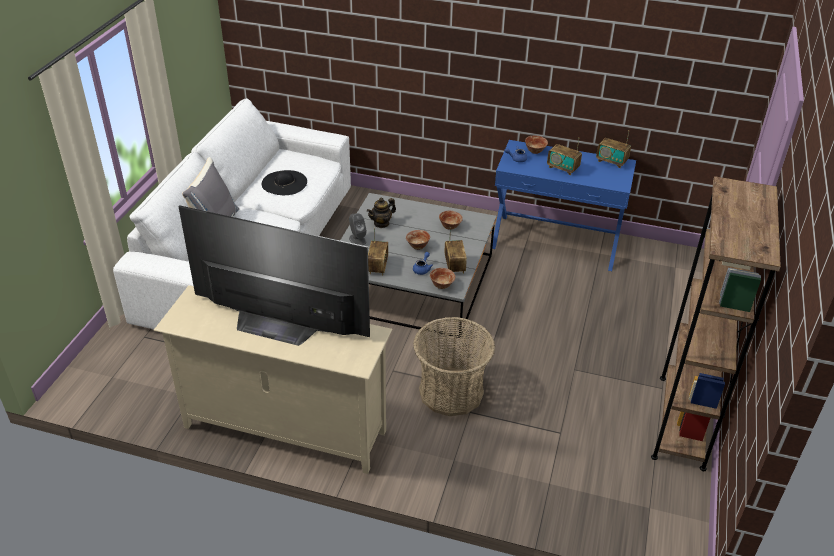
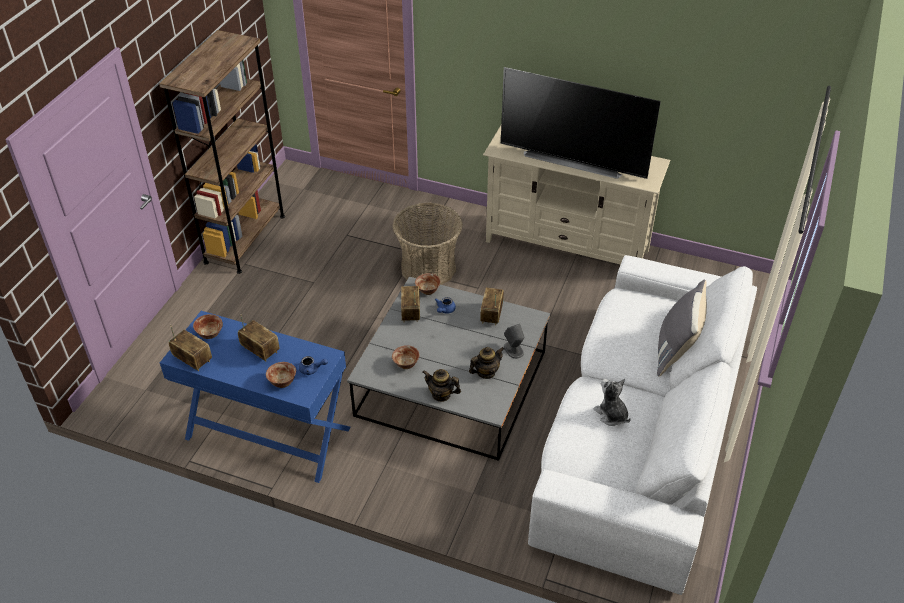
camera: 175 degrees left, 5 degrees up
(284, 183) = (611, 415): black hat -> plush toy
(417, 208) = (441, 394): none -> teapot
(417, 246) = (446, 338): bowl -> bowl (210, 334)

